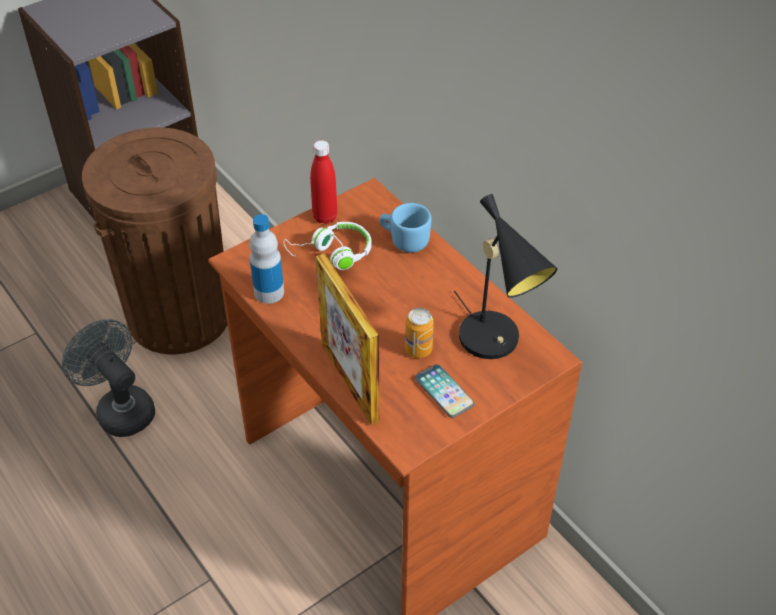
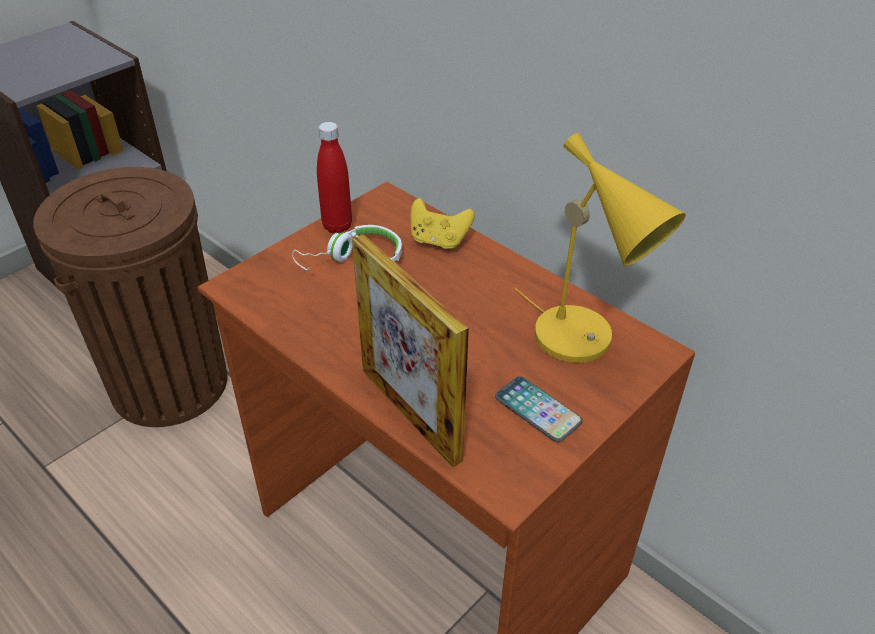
camera: 10 degrees left, 5 degrees down
(120, 409) = (109, 496): grey fan -> none
(269, 292) = (282, 316): bottle -> none
(404, 240) = (439, 241): blue mug -> yellow game controller
(418, 349) = (489, 361): can -> none
(495, 342) = (583, 341): black table lamp -> yellow table lamp

